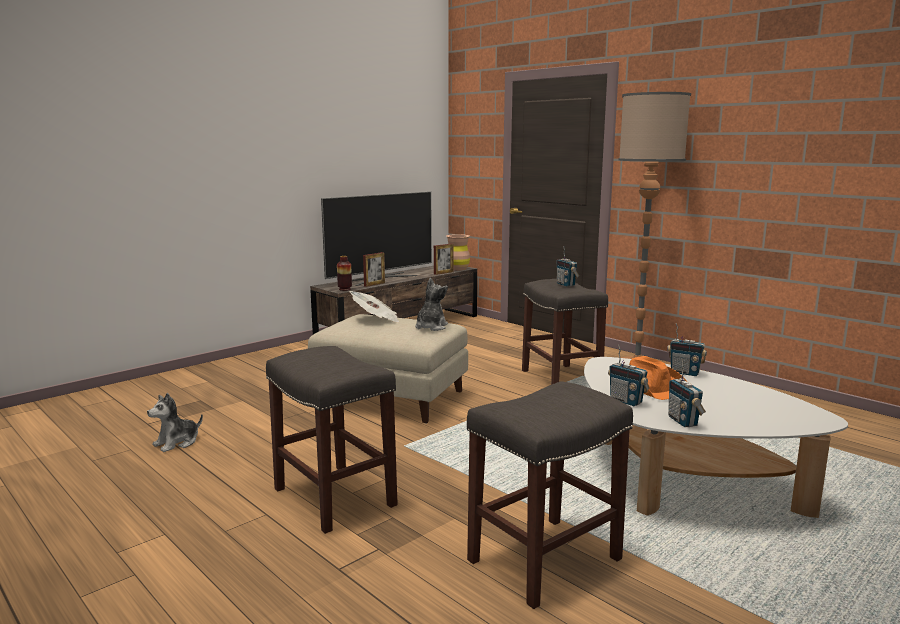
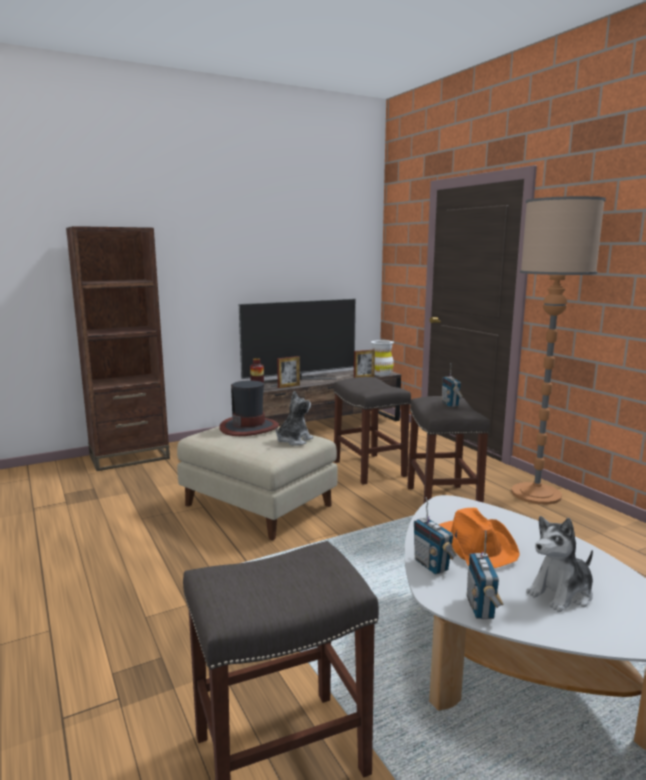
camera: 15 degrees right, 0 degrees up
(177, 443) = (40, 532): plush toy -> plush toy (561, 593)
(215, 369) = (129, 457): none -> brown bookcase
(333, 496) = (124, 619): grey stool -> grey stool (368, 468)
(376, 320) = (249, 427): newspaper -> hat
(457, 269) = (381, 374): brown vase -> white vase
(684, 373) = (533, 530): radio -> none

